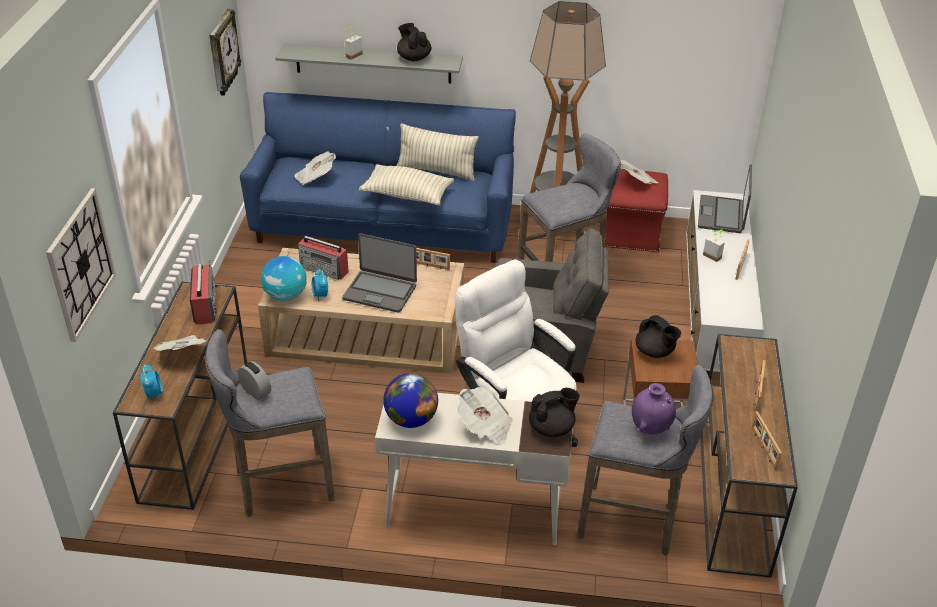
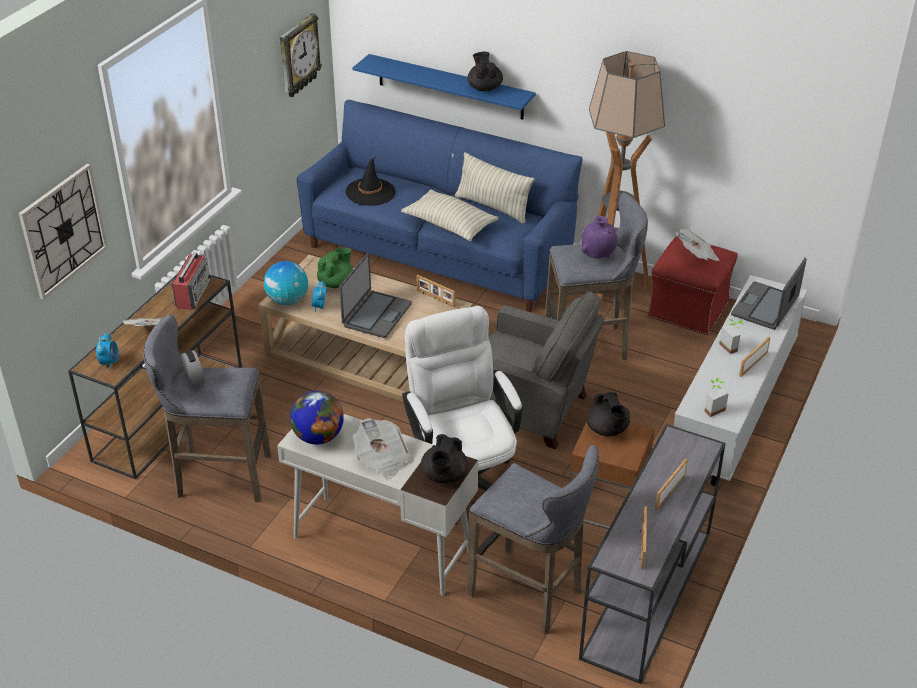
camera: 20 degrees right, 0 degrees up
(315, 177) = (370, 192): newspaper -> black hat
(324, 269) = (336, 283): radio -> green teapot
(351, 54) = (426, 75): potted plant -> potted plant (712, 408)
(373, 63) = (450, 87): grey shelf -> blue shelf
(380, 292) = (376, 315): laptop -> laptop turned 105 degrees counterclockwise
(552, 428) = (444, 476): black teapot -> black teapot turned 105 degrees clockwise
(650, 428) = (537, 498): purple vase -> purple vase (598, 256)
(733, 496) = (647, 596): brown console table -> grey console table

